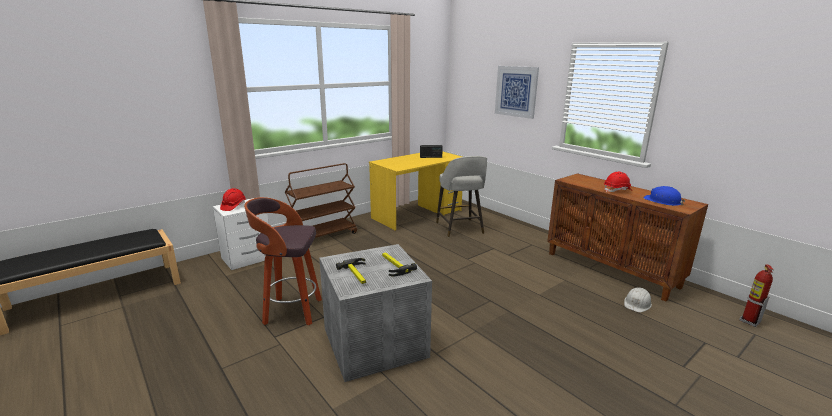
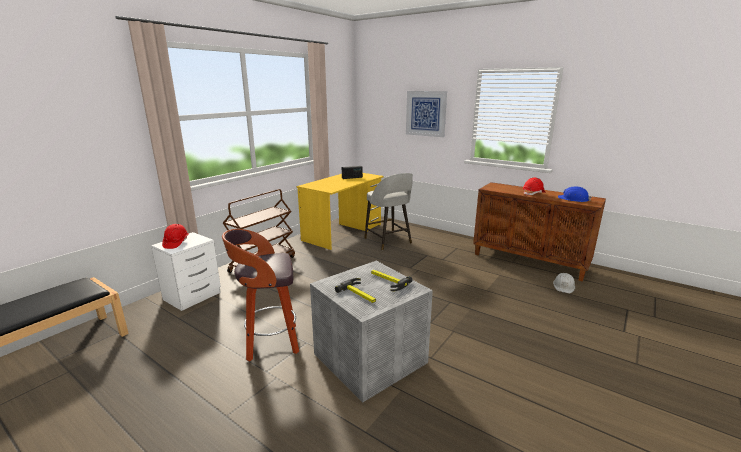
camera: 15 degrees left, 0 degrees up
(749, 321) = (646, 288): fire extinguisher -> none

